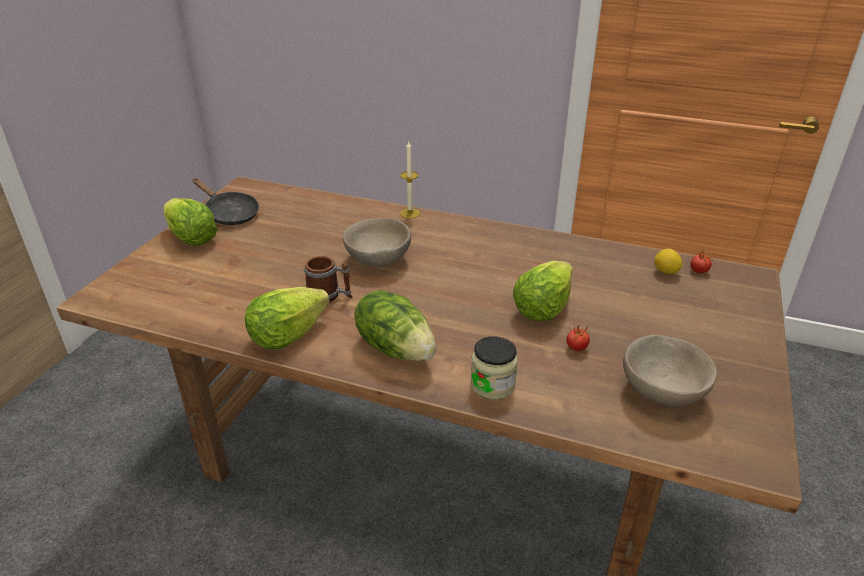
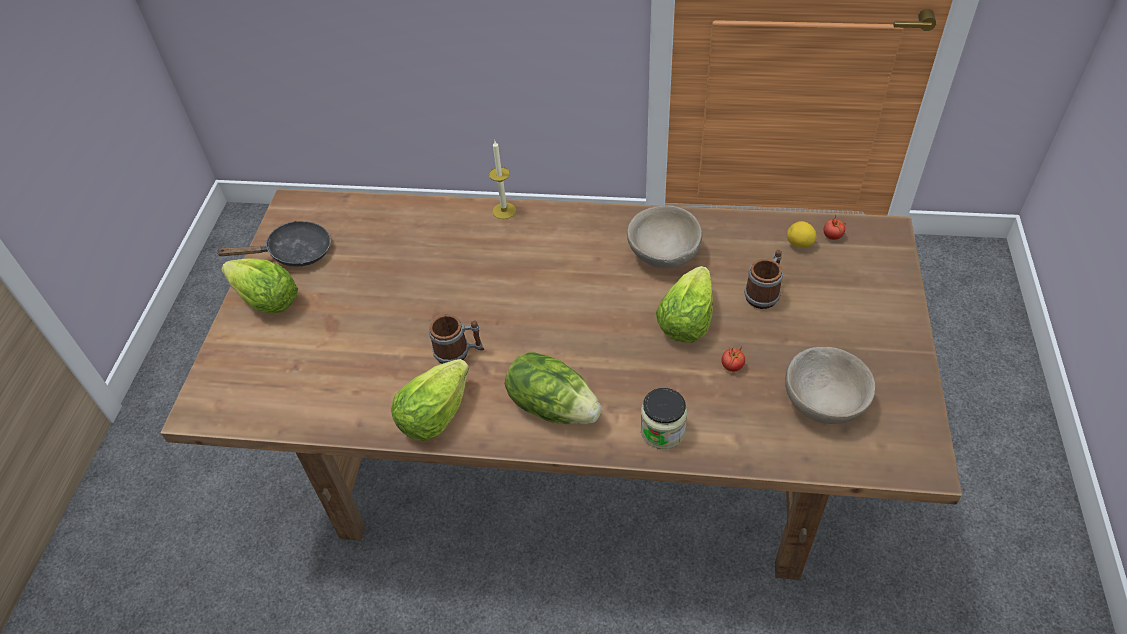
camera: 10 degrees left, 15 degrees up
(229, 214) = (293, 253): black frying pan -> black frying pan turned 45 degrees counterclockwise
(377, 259) = (492, 289): beige bowl -> beige bowl (662, 254)
(623, 300) = (764, 293): none -> mug

